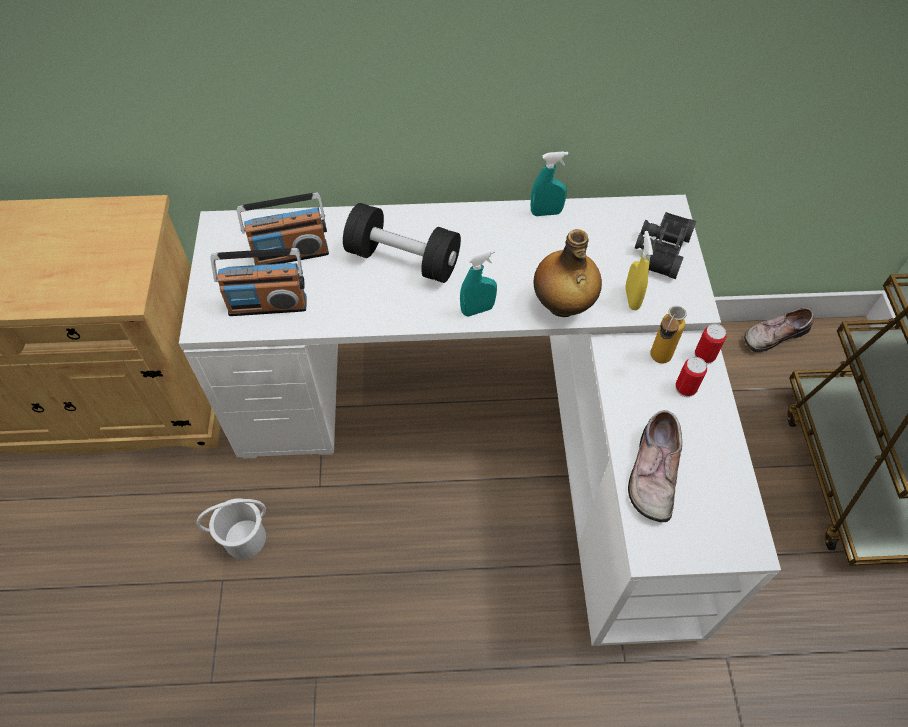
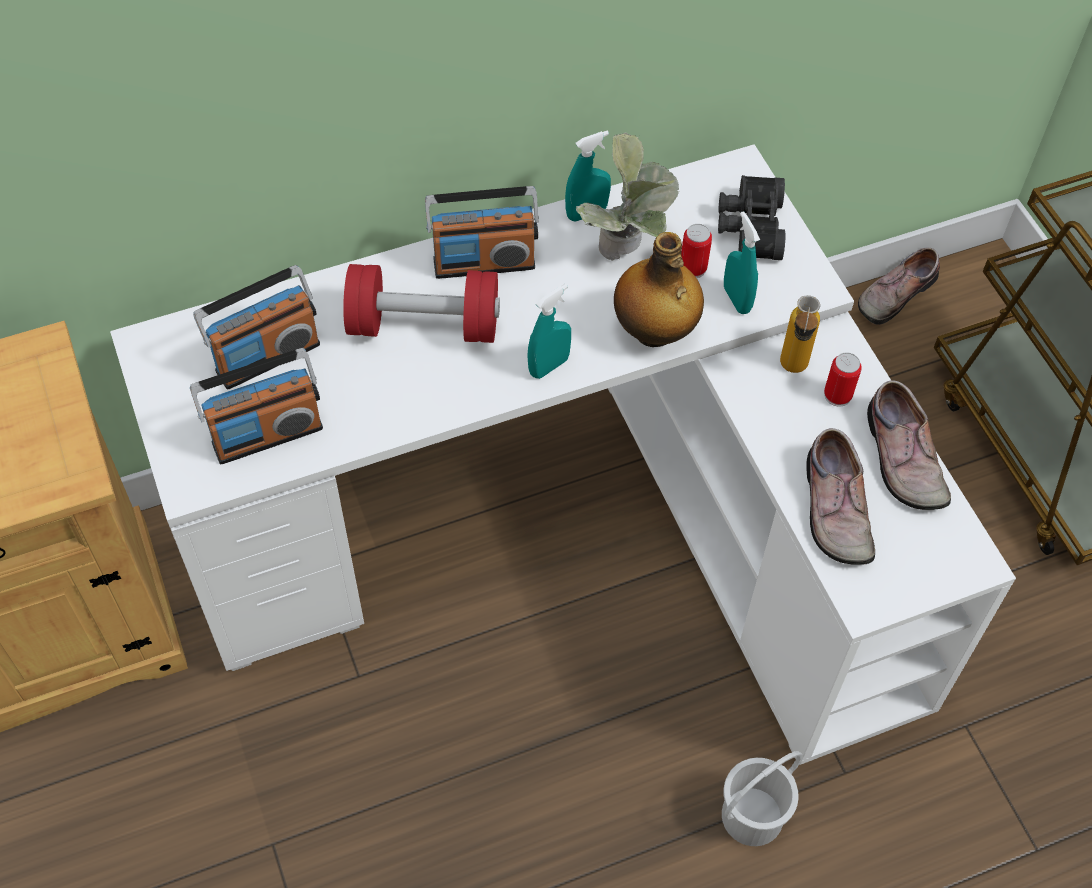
camera: 20 degrees left, 0 degrees up
(244, 538) = (280, 778): white bucket -> white bucket (751, 815)
(403, 259) = (424, 325): black dumbbell -> red dumbbell
(461, 228) = (484, 263): none -> radio
(564, 246) = (627, 253): none -> potted plant
(632, 298) = (736, 299): yellow spray bottle -> turquoise spray bottle
(704, 355) = (846, 348): can -> can (693, 268)
(718, 449) = (900, 458): none -> shoe

